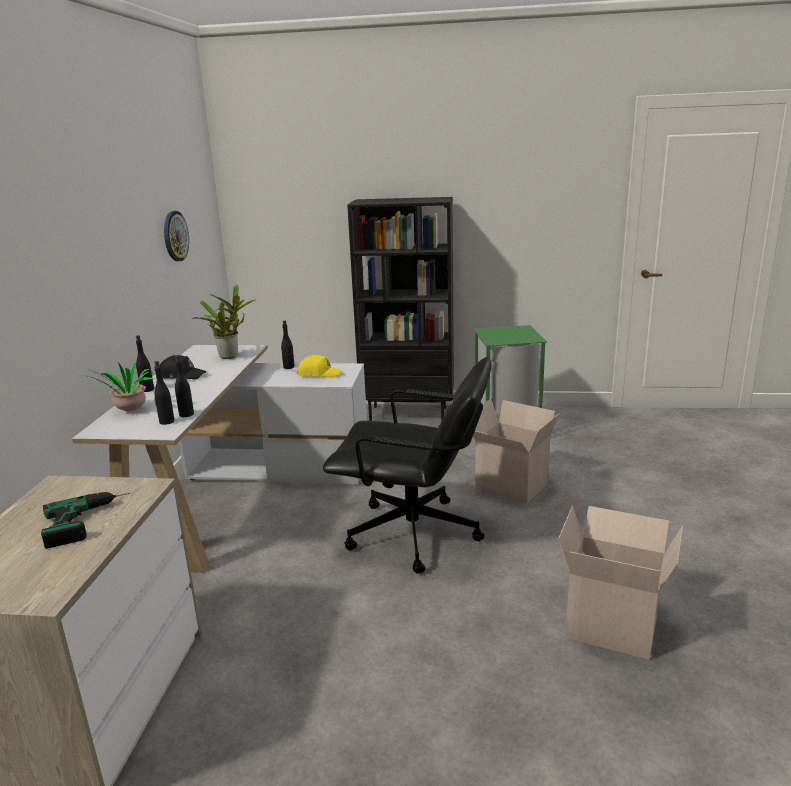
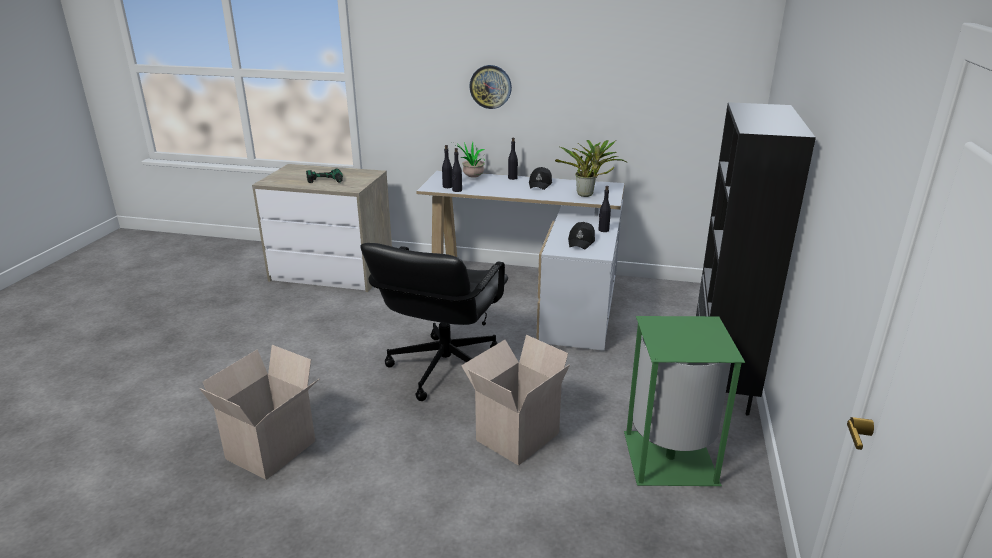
camera: 95 degrees right, 5 degrees up
(175, 236) = (643, 86): wall clock -> wall clock (490, 86)
(319, 373) = (581, 241): yellow cap -> black cap

